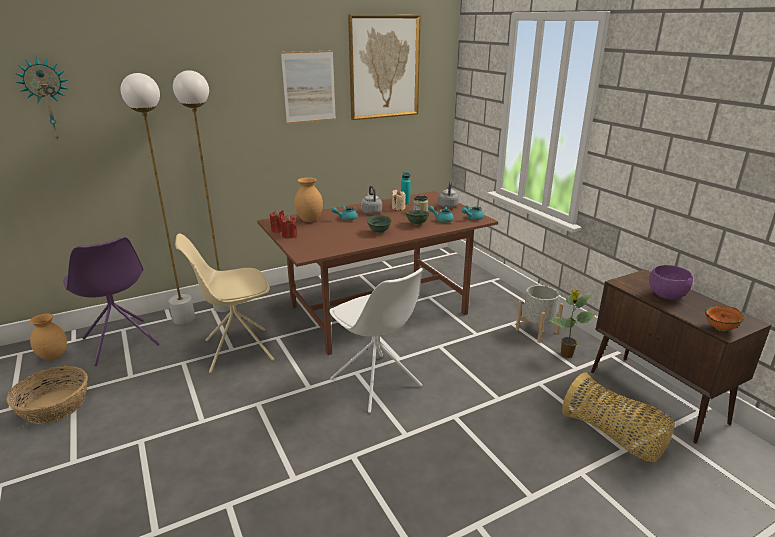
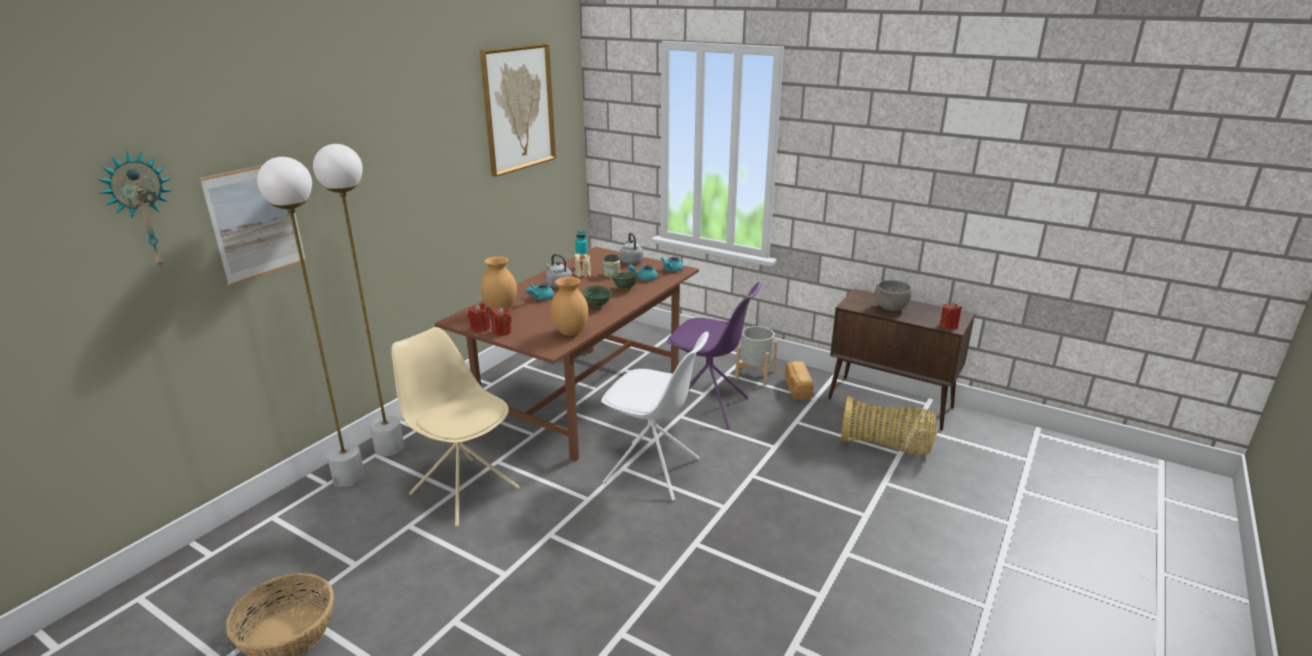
camera: 30 degrees left, 0 degrees up
(54, 357) = (206, 583): brown vase -> brown vase (571, 332)
(121, 343) = (290, 533): purple chair -> purple chair (709, 407)
(237, 350) = (463, 490): beige chair -> beige chair turned 90 degrees clockwise
(309, 87) = (447, 143): picture -> picture (256, 222)
(566, 355) = (797, 389): potted plant -> bread
(666, 295) = (890, 308): purple bowl -> grey bowl
(720, 329) = (948, 326): orange bowl -> red candle

